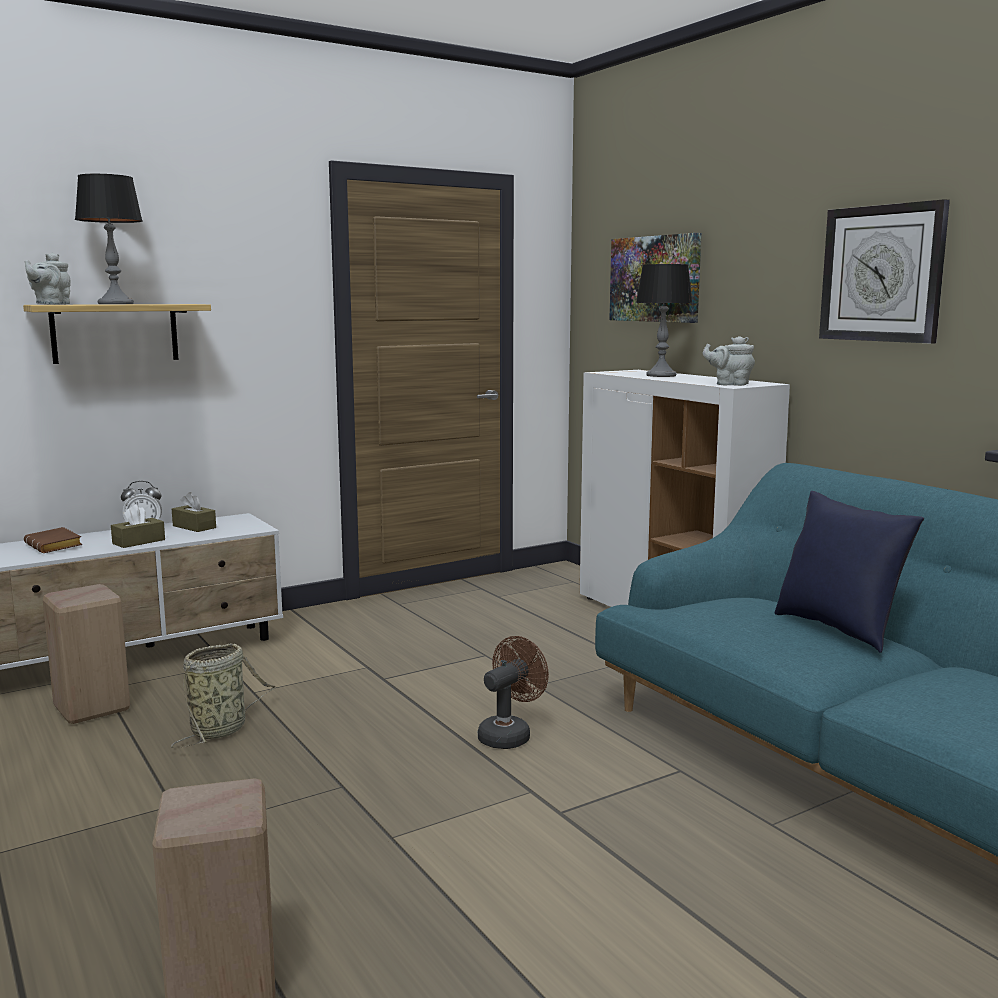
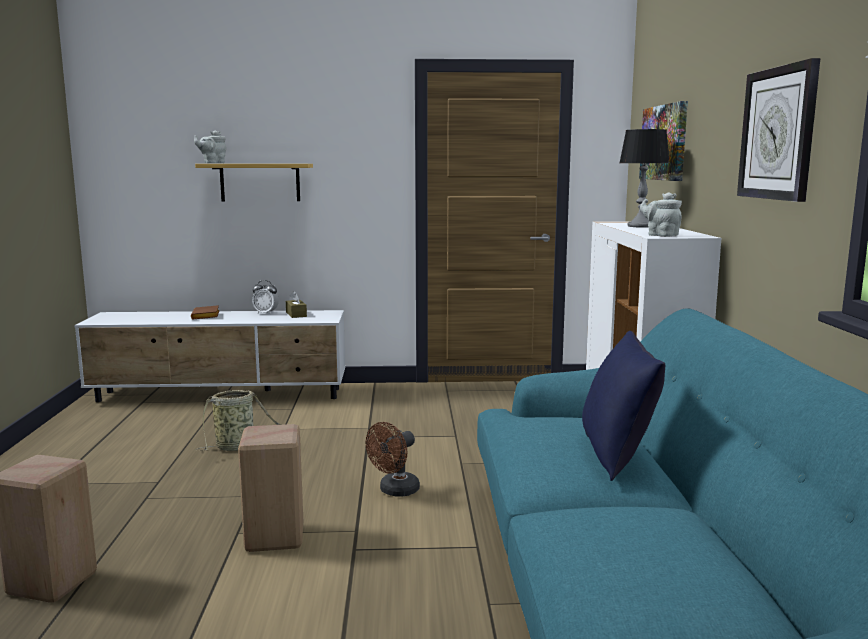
camera: 30 degrees right, 0 degrees up
(94, 709) = (193, 420): beige stool -> beige stool (276, 539)
(115, 304) = (253, 163): table lamp -> none
(139, 542) = (250, 319): brown tissue box -> none
(509, 735) = (395, 491): brown fan -> brown fan turned 150 degrees clockwise

